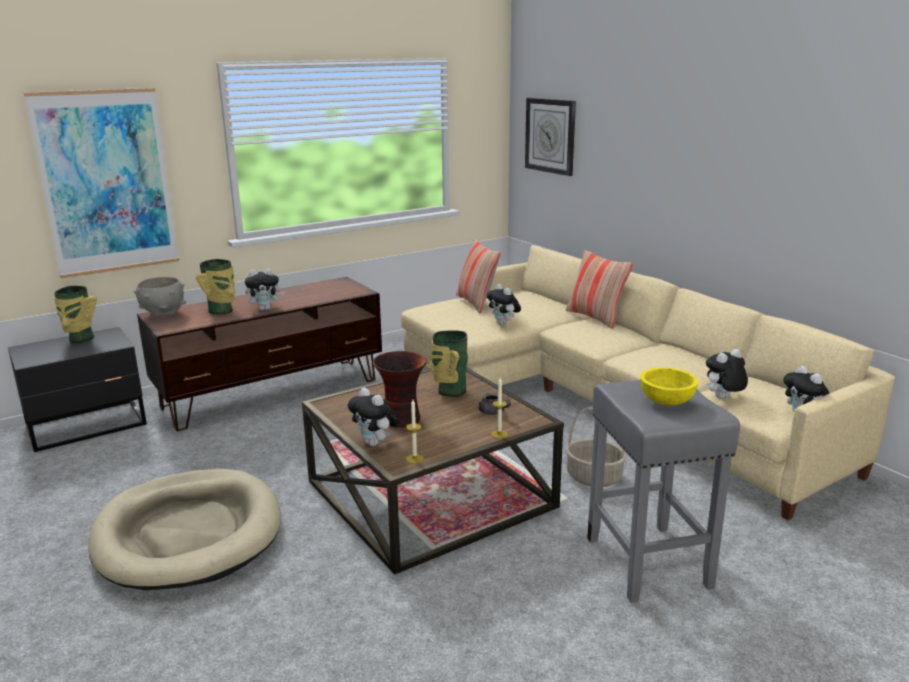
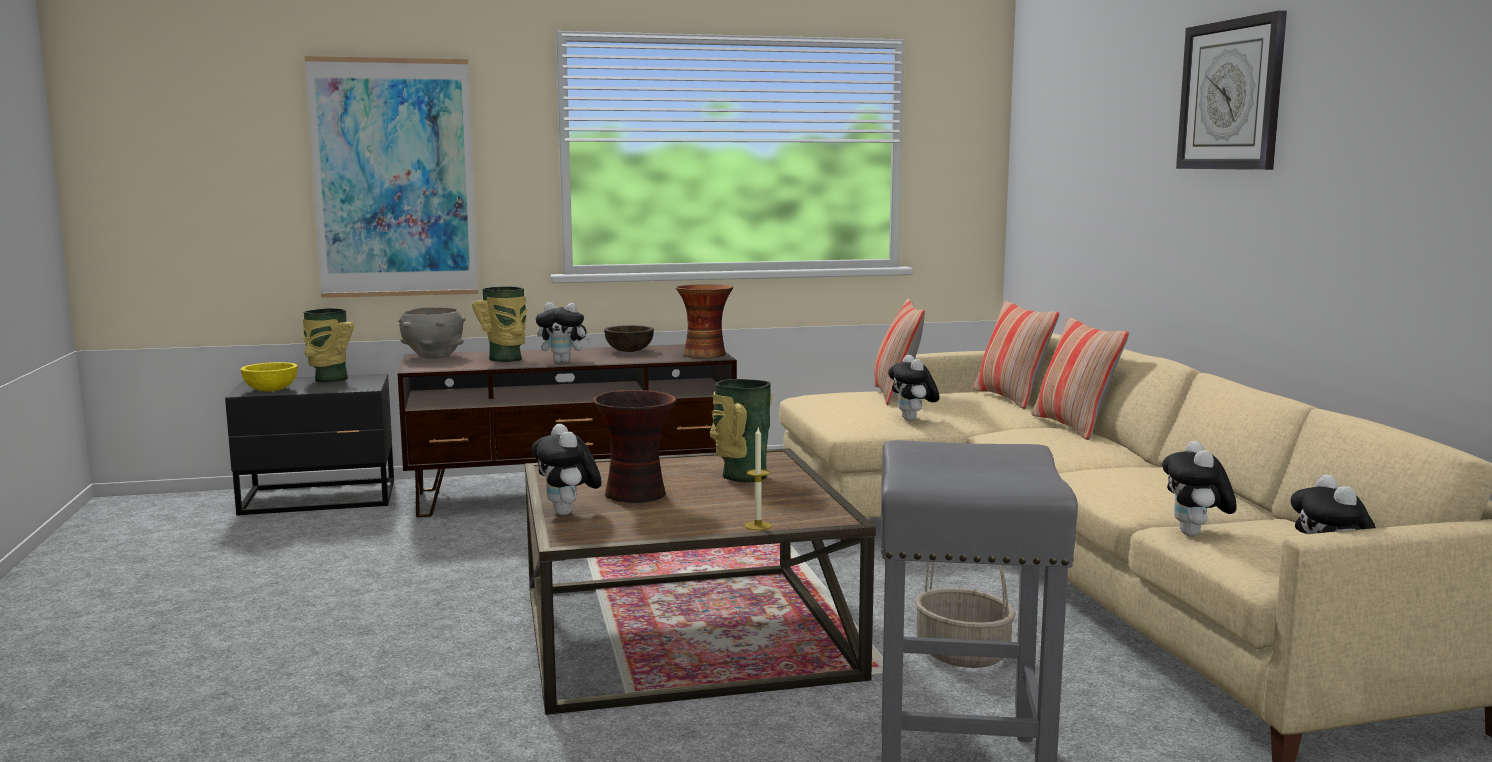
camera: 20 degrees right, 10 degrees down
(188, 534) = (326, 622): beige dog bed -> none
(299, 292) = (629, 351): none -> brown bowl
(354, 290) = (704, 355): none -> vase
(414, 459) = (601, 534): candle -> none
(493, 412) = (779, 504): grey teapot -> none
(542, 296) = (1011, 398): none -> pillow
(550, 135) = (1056, 153): wall clock -> wall clock (1231, 95)
(666, 401) = (974, 466): yellow bowl -> yellow bowl (270, 390)
(723, 398) = (1195, 535): plush toy -> plush toy turned 75 degrees counterclockwise

